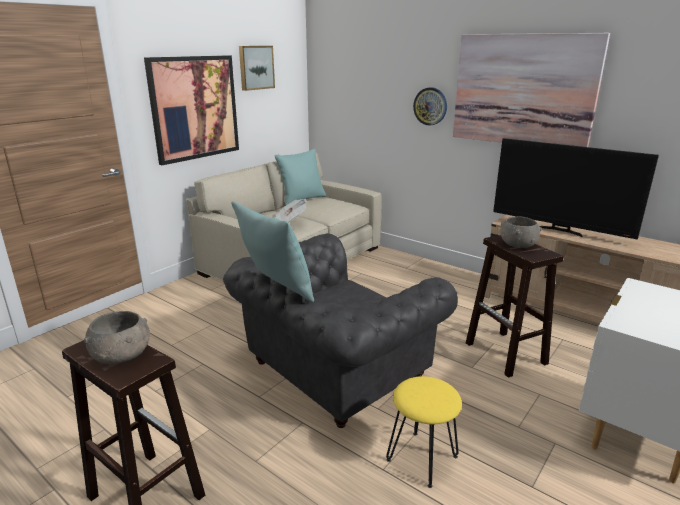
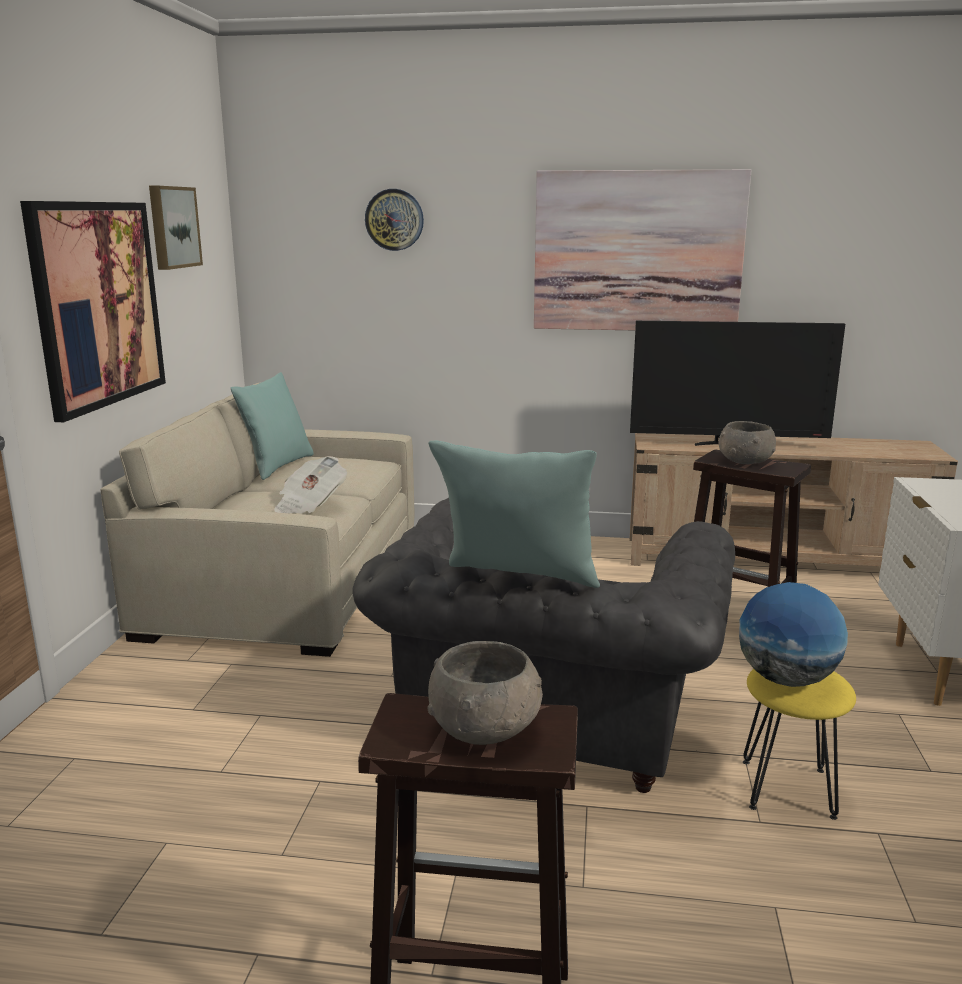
camera: 30 degrees left, 5 degrees down
(416, 390) = (786, 679): none -> globe
(430, 106) = (488, 284): wall clock -> wall clock (394, 220)

